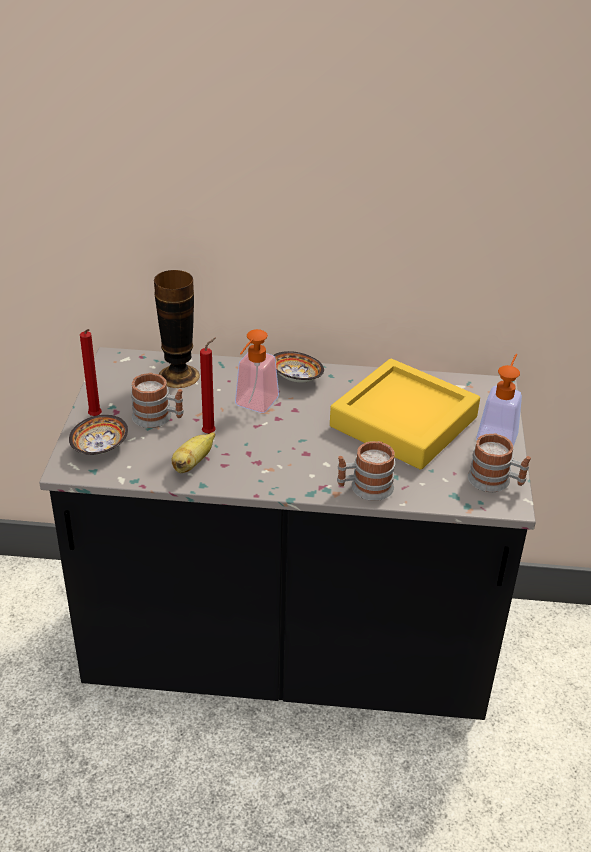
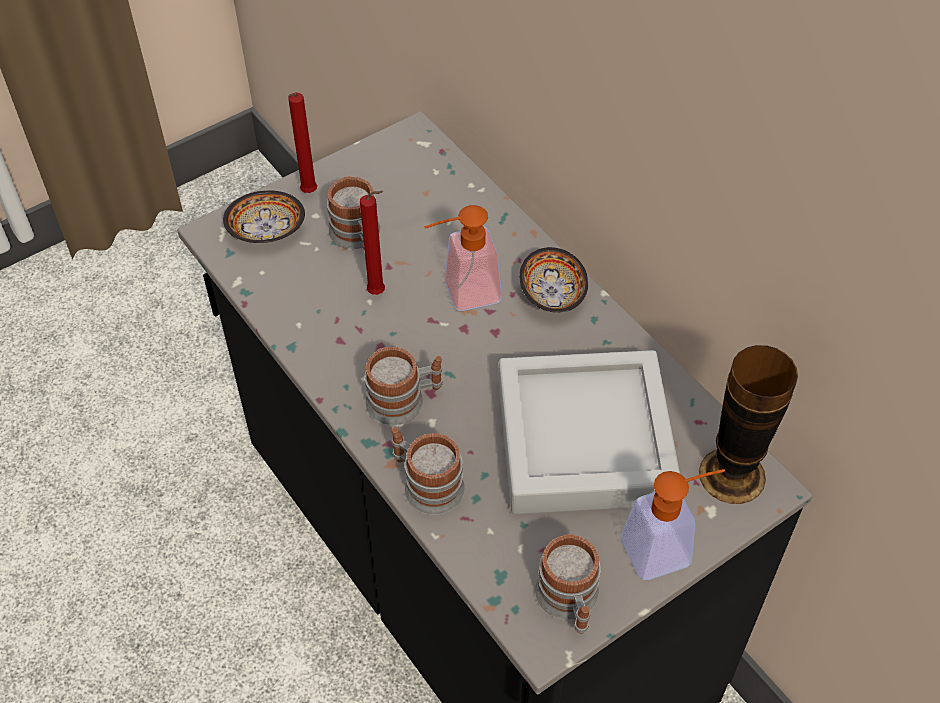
camera: 50 degrees right, 15 degrees up
(178, 376) = (443, 201): vase -> vase (732, 475)
(193, 463) = (316, 315): banana -> none
(299, 465) = (404, 400): none -> mug
(403, 422) = (584, 441): yellow tray -> grey tray

